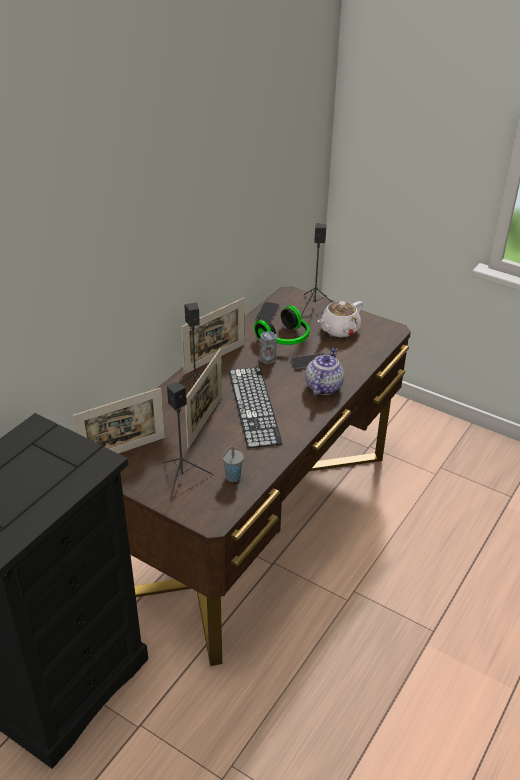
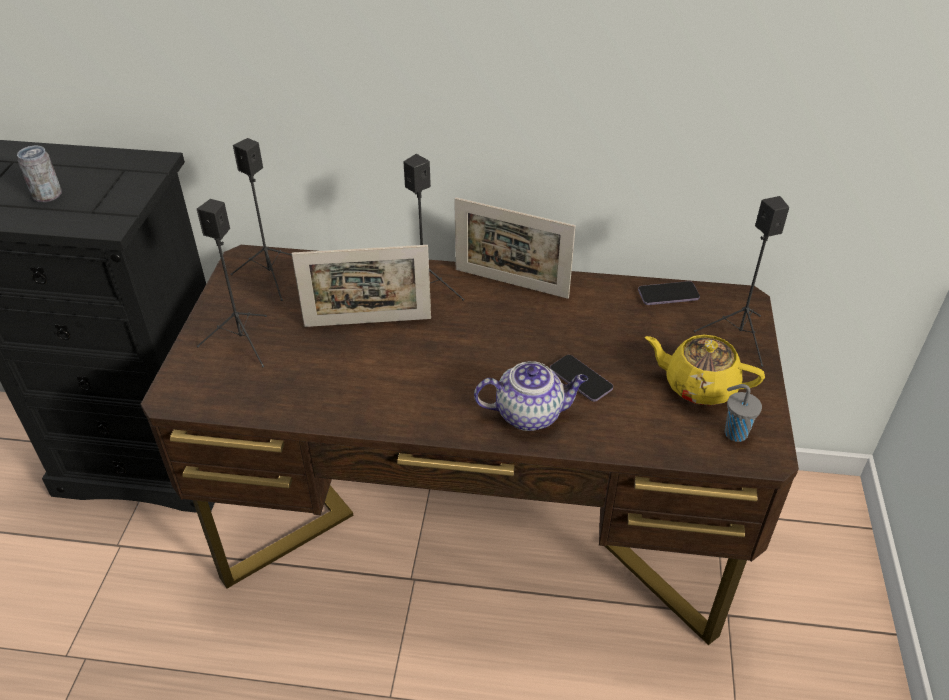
camera: 65 degrees right, 5 degrees up
(123, 451) = (271, 277): picture frame -> black speaker
(232, 477) = (265, 386): grey cup -> grey cup (734, 433)
(254, 406) = (431, 356): keyboard -> none
(267, 359) = (550, 333): can -> can (47, 195)
(285, 339) = (618, 335): headphones -> none
(339, 330) = (698, 385): white teapot -> yellow teapot

